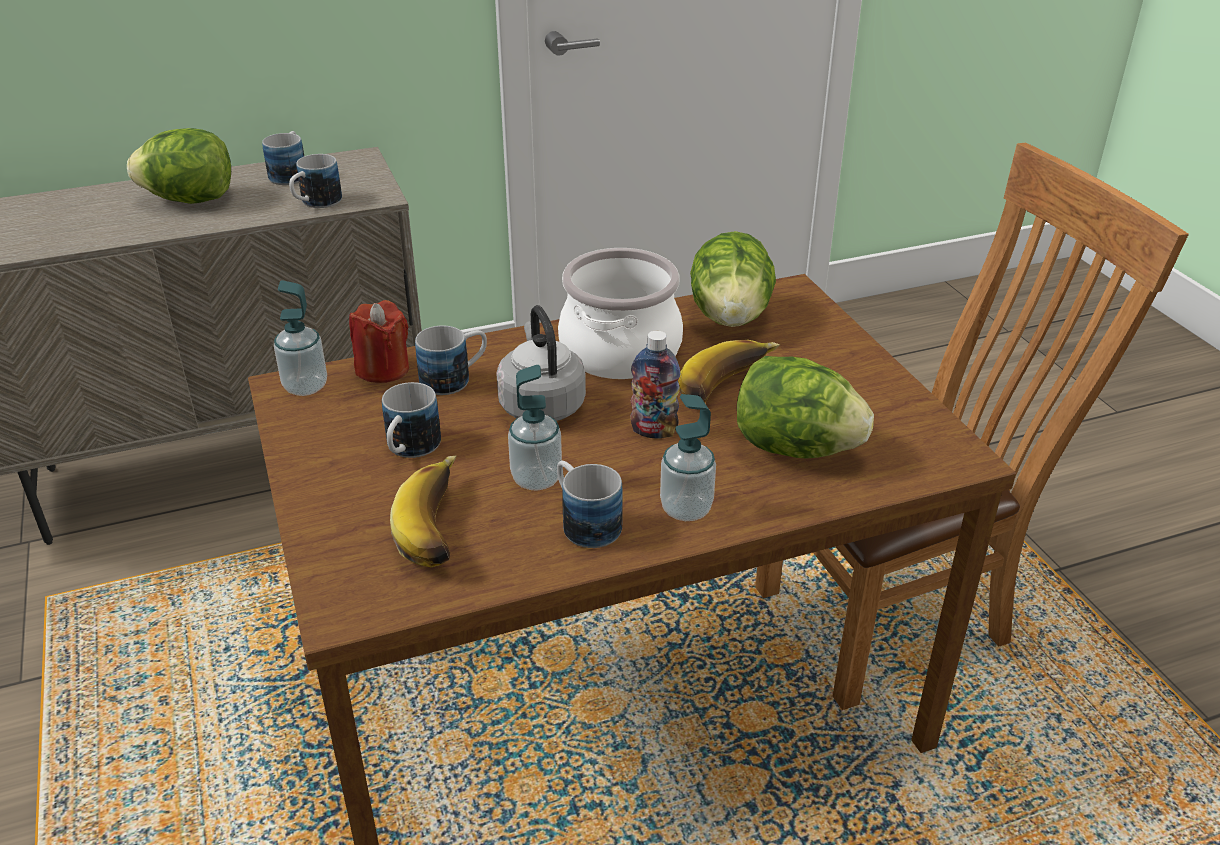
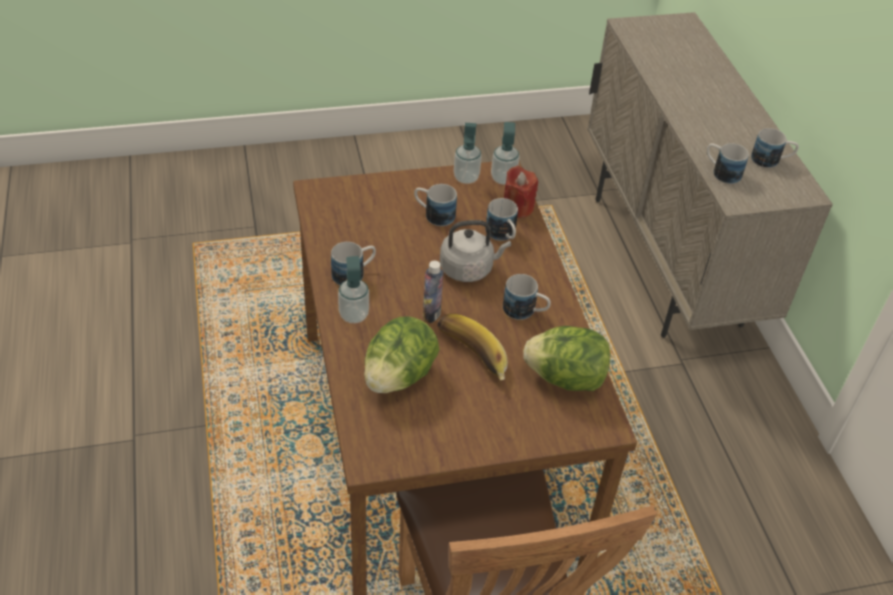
camera: 95 degrees right, 10 degrees up
(190, 200) = (723, 120): lettuce -> none
(443, 529) = (363, 223): banana -> none
(536, 479) = (396, 260): soap dispenser -> soap dispenser (466, 178)
(619, 351) = (525, 311): cooking pot -> mug

